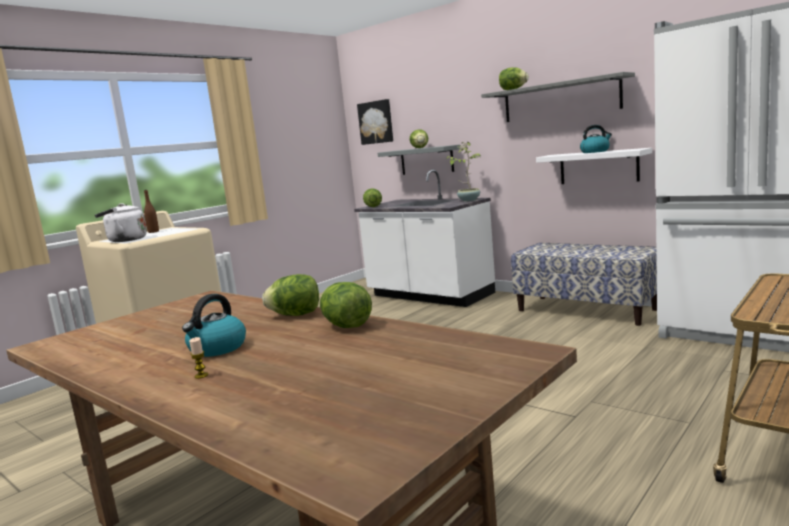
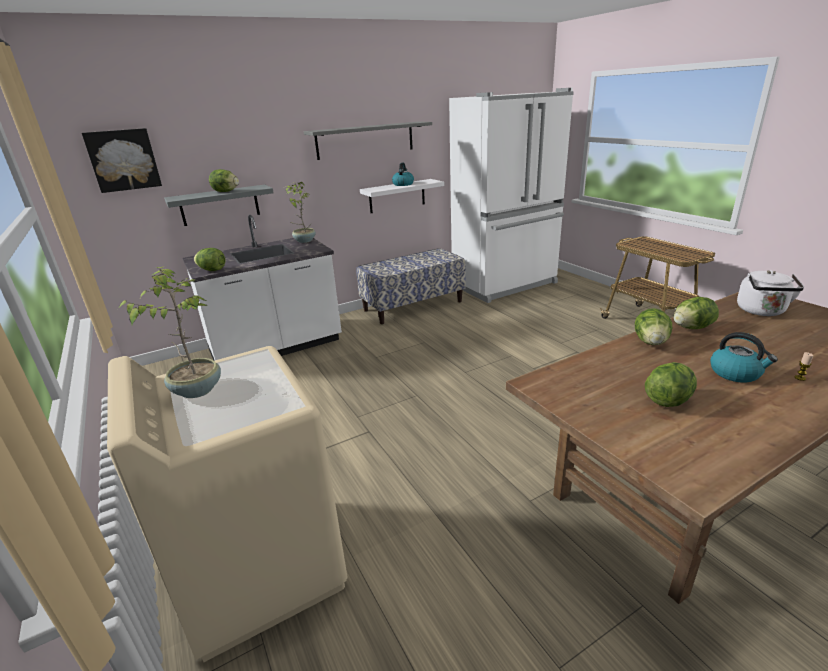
camera: 70 degrees left, 15 degrees up
(124, 240) = (261, 410): white kettle -> white kettle (762, 311)
(153, 232) = (197, 389): brown bottle -> potted plant
(513, 89) = (336, 129): lettuce -> lettuce (668, 400)

